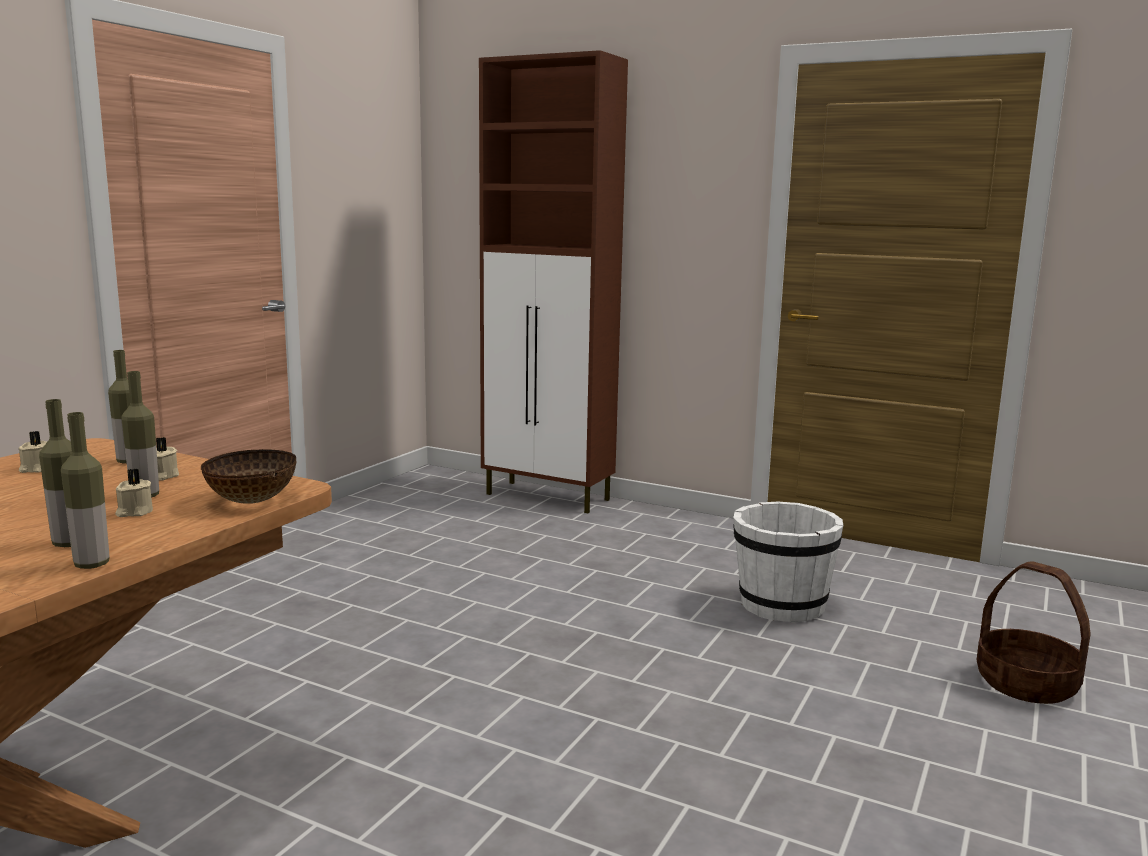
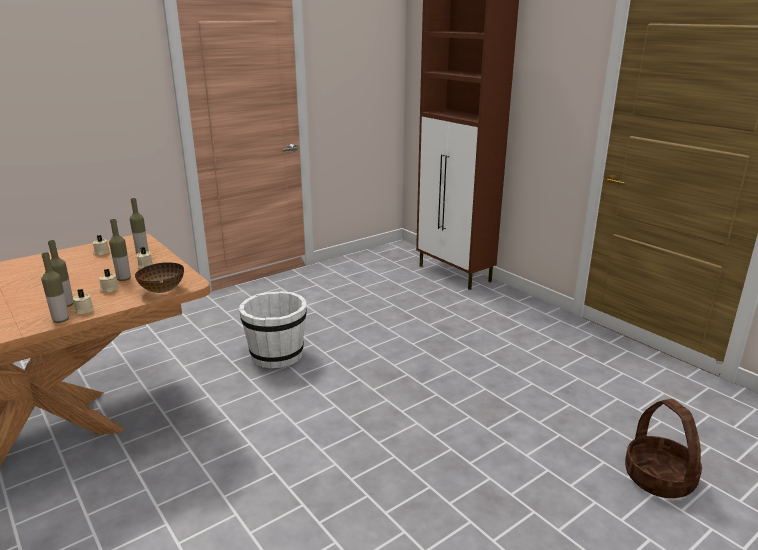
camera: 25 degrees right, 10 degrees up
(123, 545) = (83, 310): none -> beige candle
(781, 605) = (537, 381): white bucket -> white bucket (277, 355)

